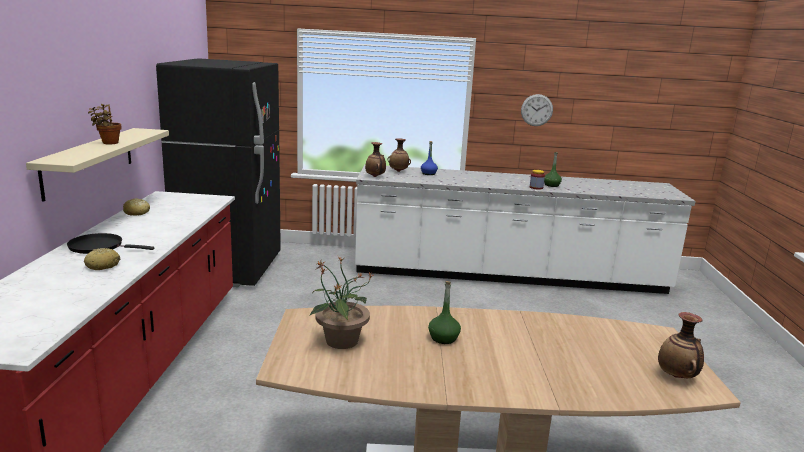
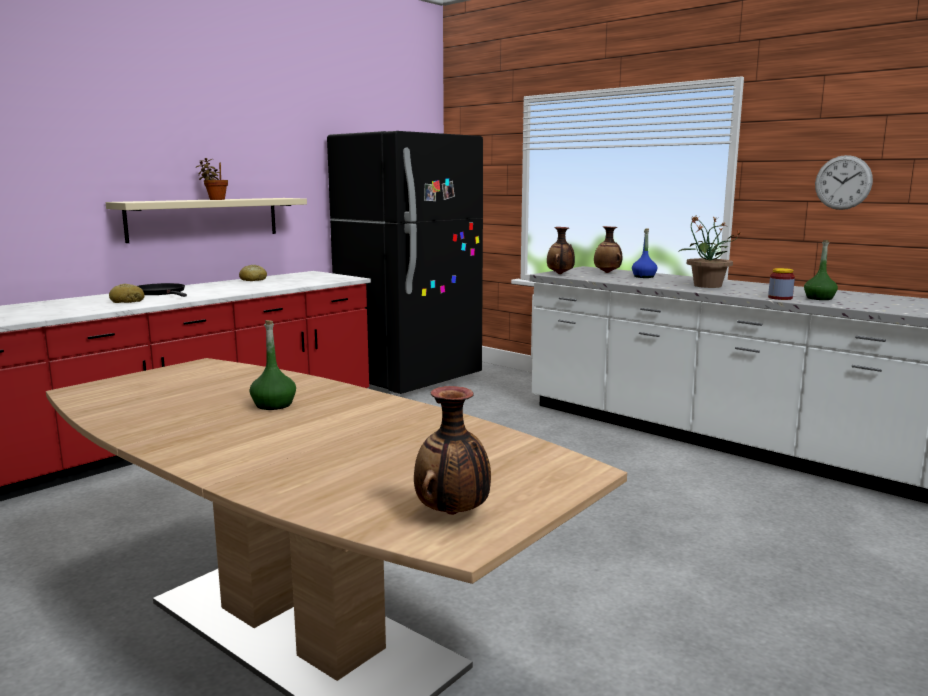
camera: 40 degrees right, 5 degrees down
(341, 341) = (178, 385): potted plant -> potted plant (706, 286)

